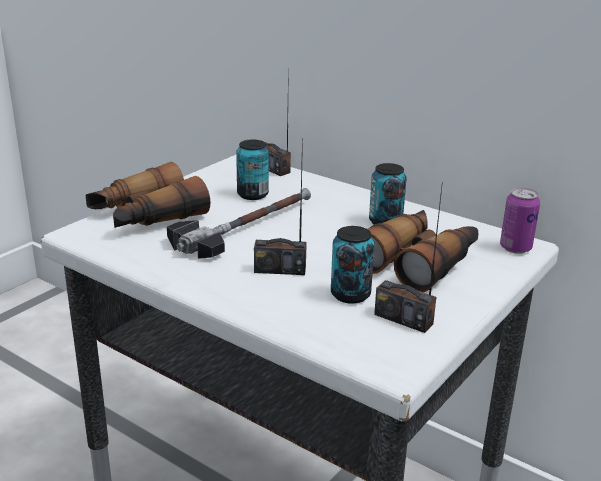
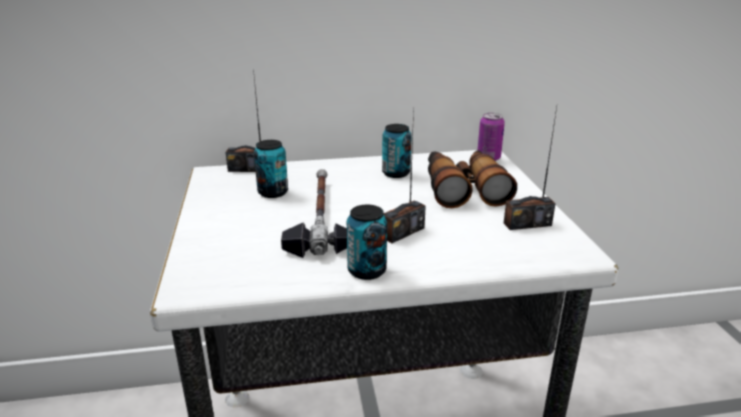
camera: 45 degrees left, 0 degrees up
(146, 216) = (222, 245): binoculars -> none
(350, 294) = (473, 225): can -> can (367, 270)

